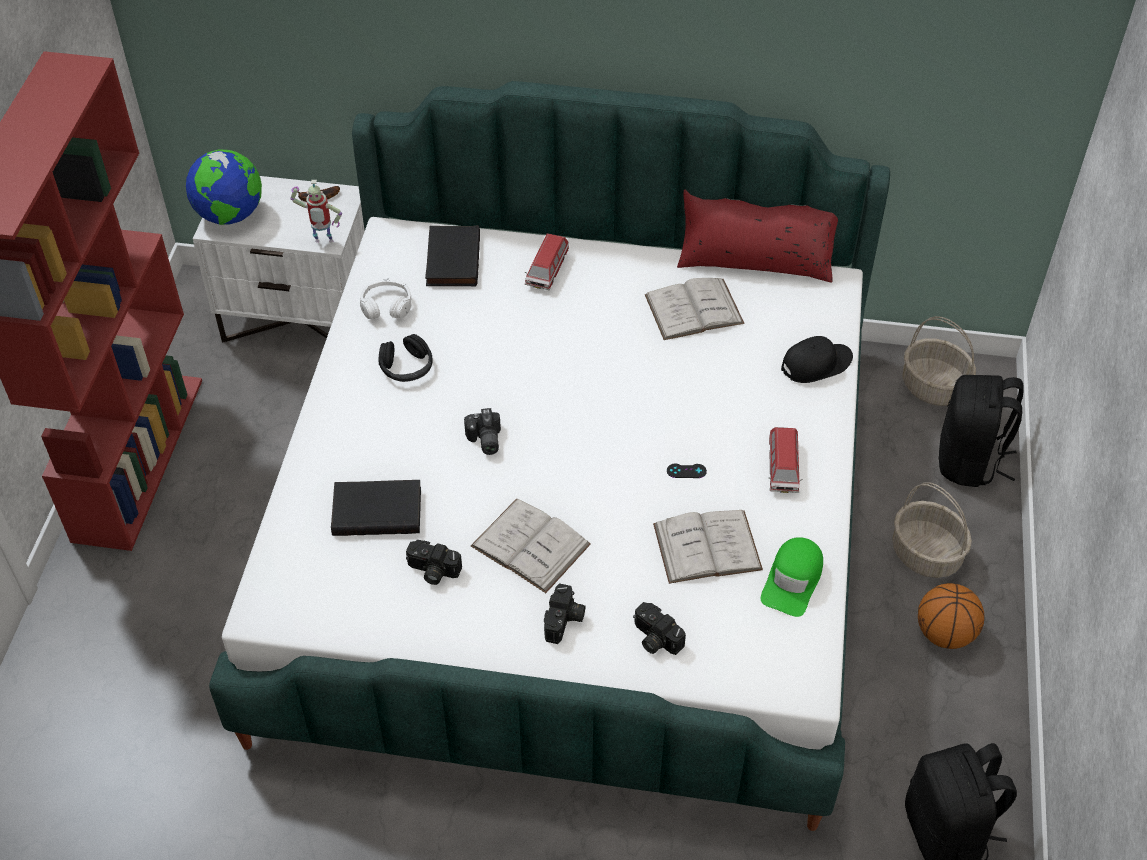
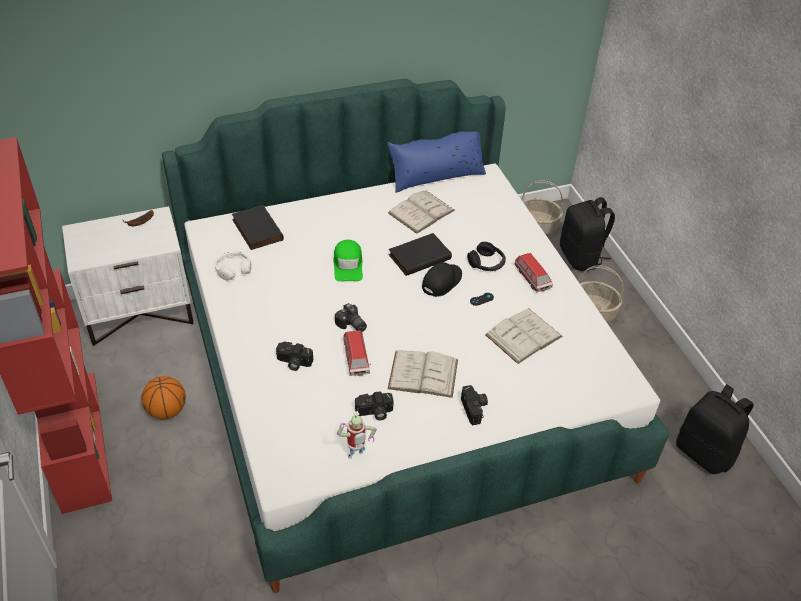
camera: 30 degrees left, 5 degrees down
(230, 215) = (86, 250): globe -> none
(323, 243) = (163, 246): toy robot -> toy robot (356, 457)
(378, 510) = (314, 390): black book -> black book (419, 256)
(407, 367) = (272, 300): black headphones -> black headphones (486, 263)
(547, 270) = (320, 218): toy car -> toy car (356, 359)
(654, 638) = (532, 397): camera -> camera (293, 362)
(755, 261) = (436, 176): red pillow -> blue pillow
(793, 580) = (582, 335): green cap -> green cap (348, 265)
(816, 364) = (509, 218): black cap -> black cap (442, 282)
(945, 634) = (631, 350): basketball -> basketball (167, 411)

